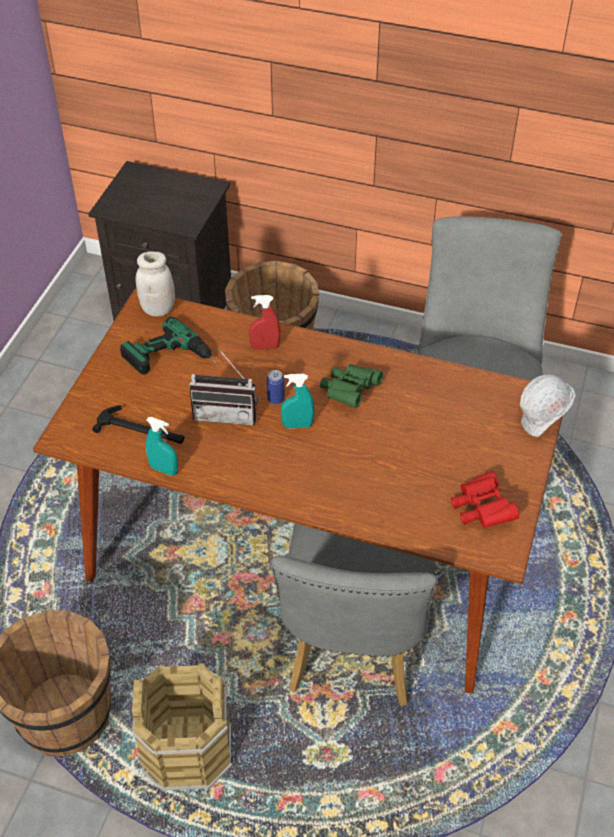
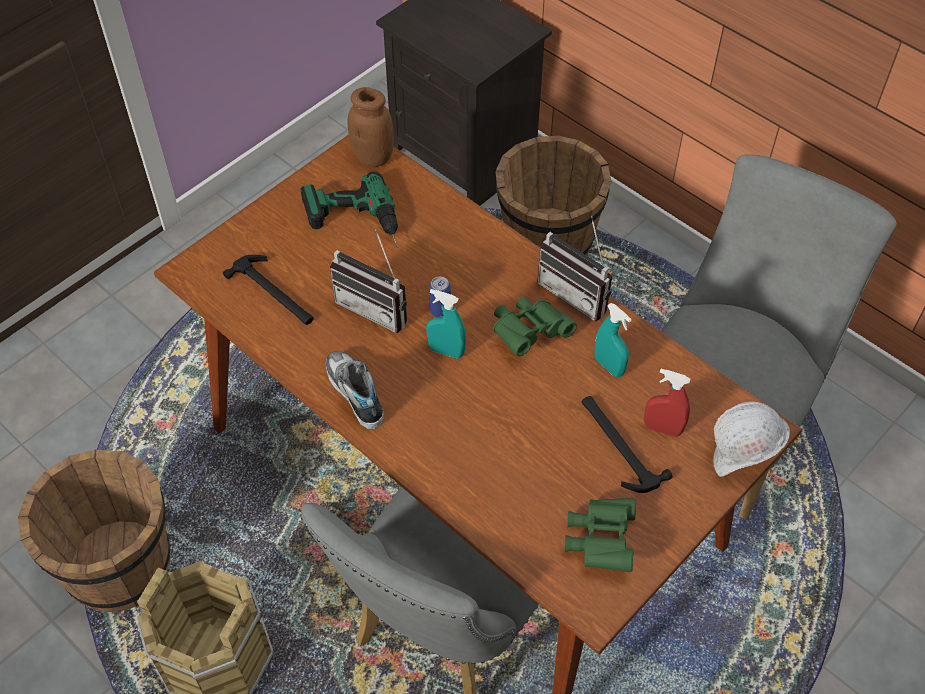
camera: 25 degrees right, 5 degrees up
(158, 309) = (373, 157): white jar -> brown jar
(164, 469) = (271, 348): turquoise spray bottle -> turquoise spray bottle (609, 366)
(247, 478) = (354, 393): none -> shoe
(265, 347) = (464, 243): red spray bottle -> red spray bottle (662, 429)
(367, 353) = (578, 293): none -> radio
(455, 444) = (617, 445): none -> hammer
(481, 510) = (600, 540): red binoculars -> green binoculars

